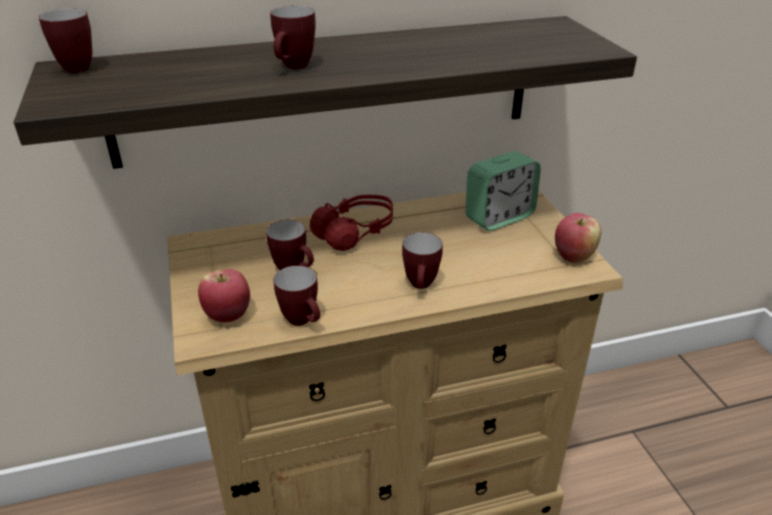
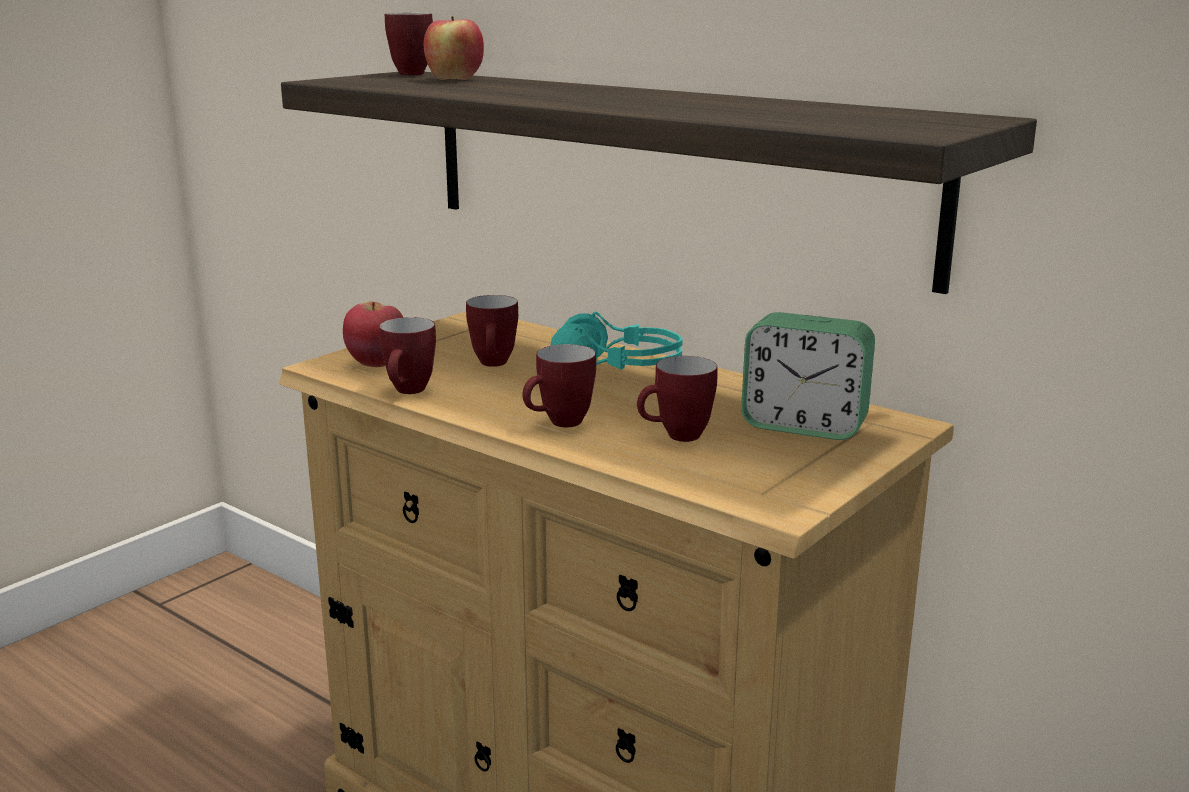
camera: 55 degrees right, 15 degrees down
(294, 68) = (542, 93): mug -> mug (676, 437)
(355, 232) = (617, 368): red headphones -> turquoise headphones
(573, 256) = (791, 490): apple -> apple (454, 79)

